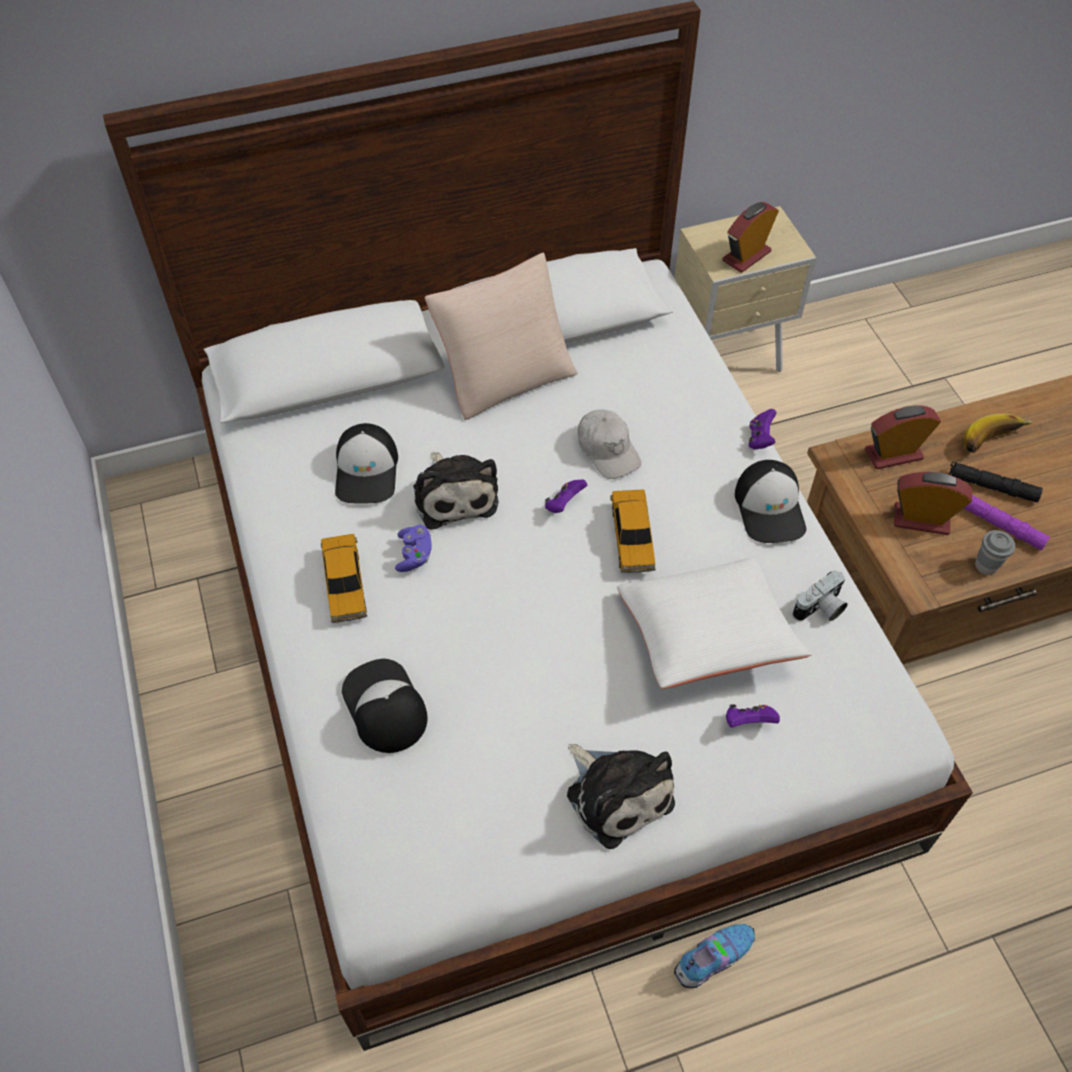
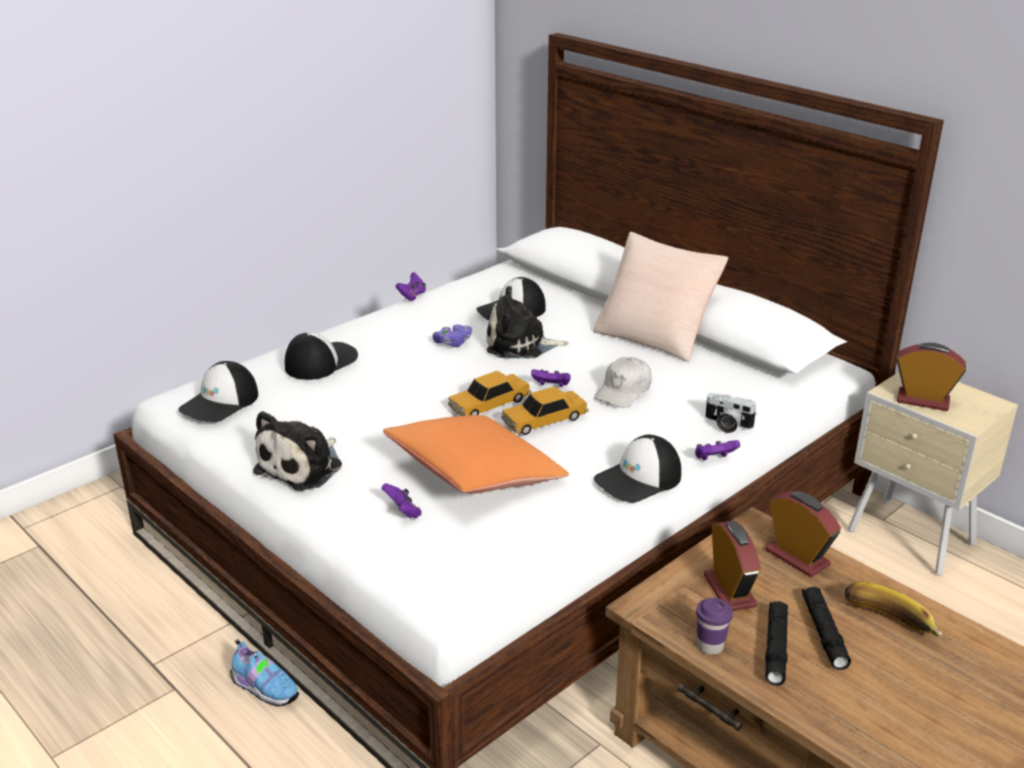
camera: 65 degrees right, 25 degrees down
(256, 553) = (412, 296): none -> purple game controller
(345, 584) = (410, 327): toy car -> toy car (489, 404)
(429, 848) = (220, 403): none -> cap
(454, 494) = (520, 345): plush toy -> plush toy turned 45 degrees clockwise
(706, 635) = (476, 476): white pillow -> orange pillow
(820, 609) = (548, 527): camera -> camera (727, 425)
(986, 566) = (710, 646): grey cup -> purple cup
(1000, 525) = (775, 648): purple flashlight -> black flashlight

